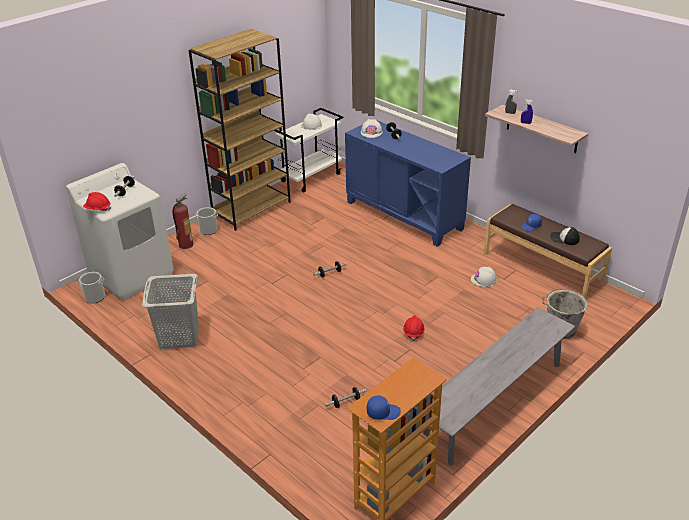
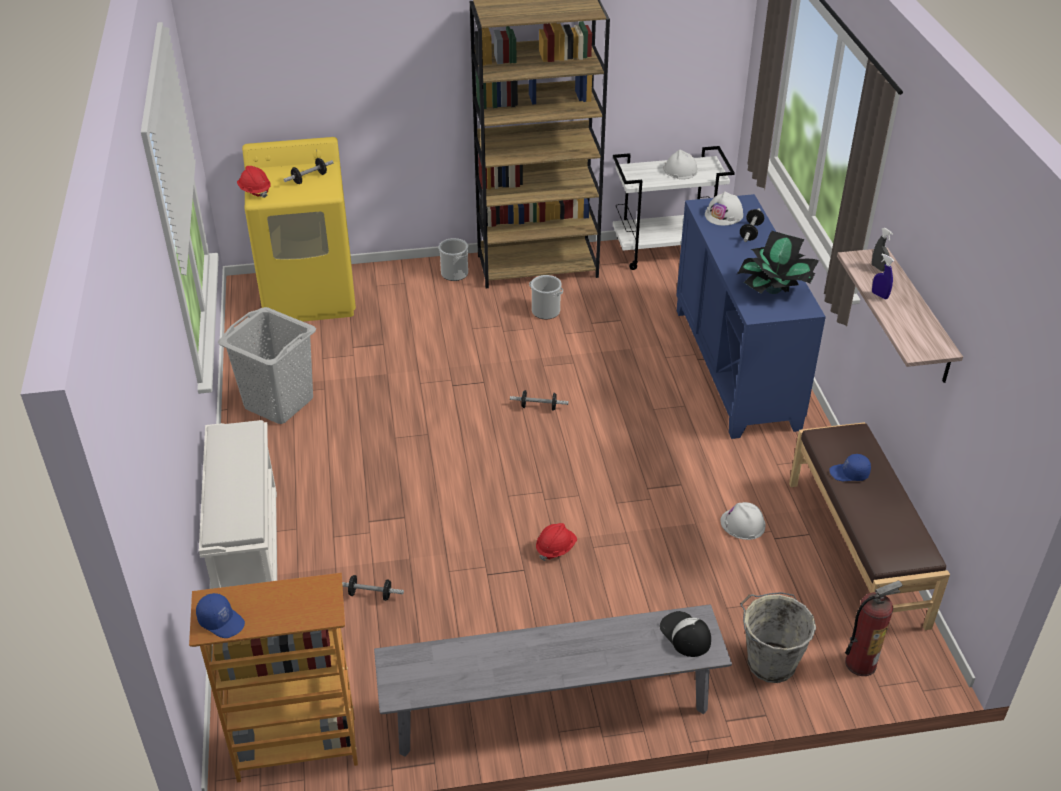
camera: 35 degrees right, 5 degrees up
(95, 297) = (244, 306): bucket -> bucket (546, 311)
(132, 274) = (310, 295): white washing machine -> yellow washing machine
(186, 244) = (408, 281): fire extinguisher -> fire extinguisher (860, 663)
(251, 418) = (248, 551): none -> white shoe rack
(435, 155) = (773, 290): none -> potted plant
(564, 239) = (878, 520): cap -> cap (685, 635)

